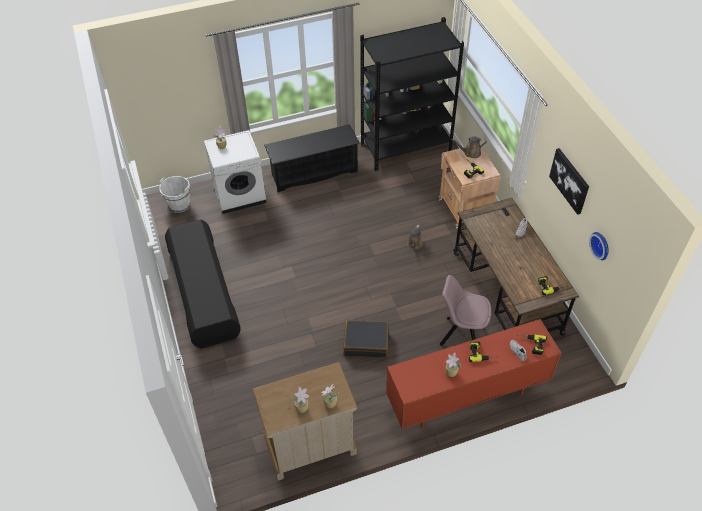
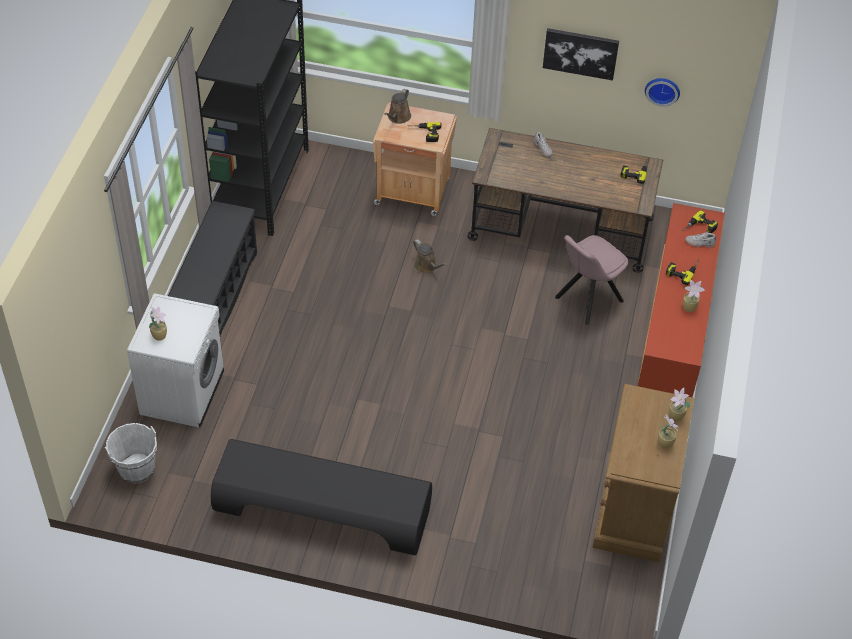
camera: 60 degrees left, 0 degrees up
(366, 342) = (534, 387): black suitcase -> none

